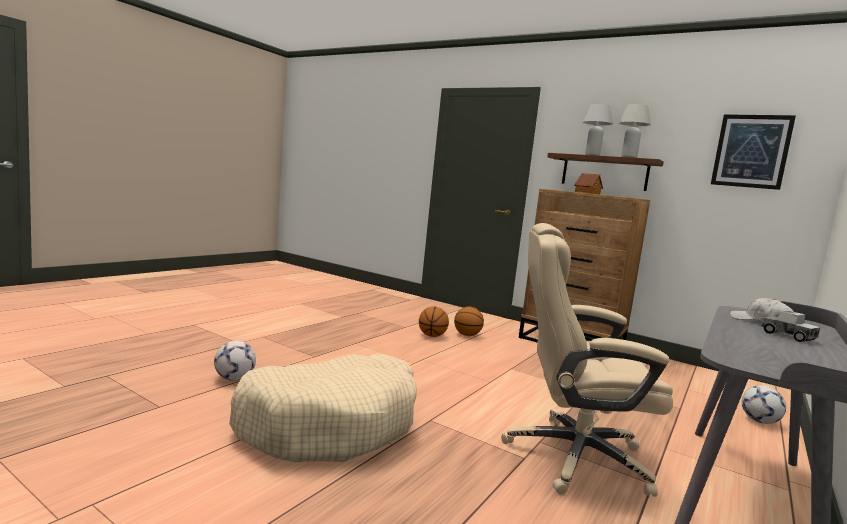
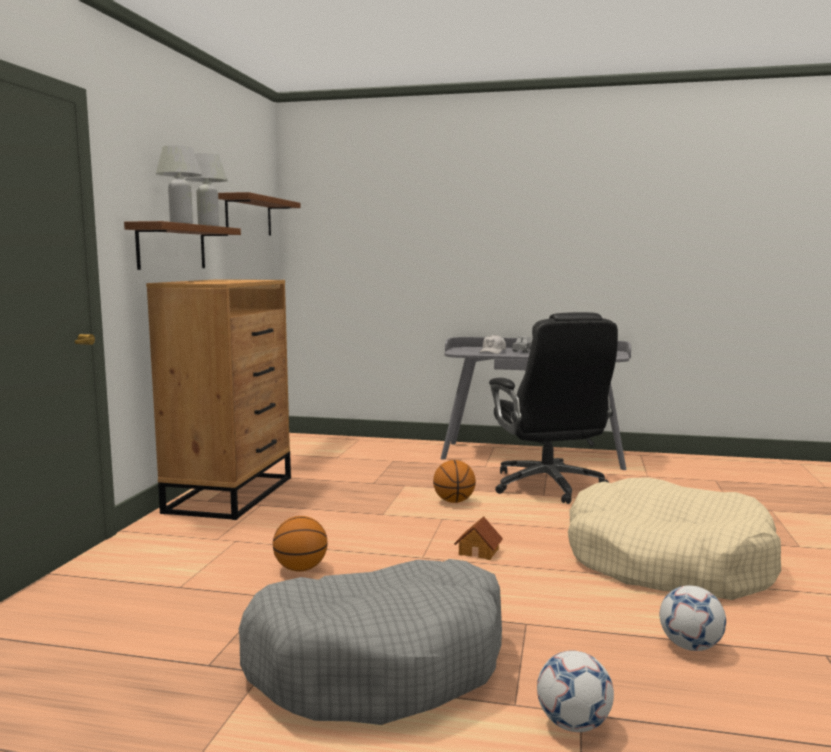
camera: 110 degrees left, 0 degrees up
(322, 329) = (380, 663): none -> grey dog bed
(467, 335) = (264, 548): basketball -> basketball (454, 501)
(573, 456) = (548, 486): beige office chair -> black office chair
(587, 193) = (235, 281): toy house -> toy house (479, 551)
(751, 151) = (248, 216): picture -> brown shelf
(759, 421) = (385, 444): football -> football (573, 724)

